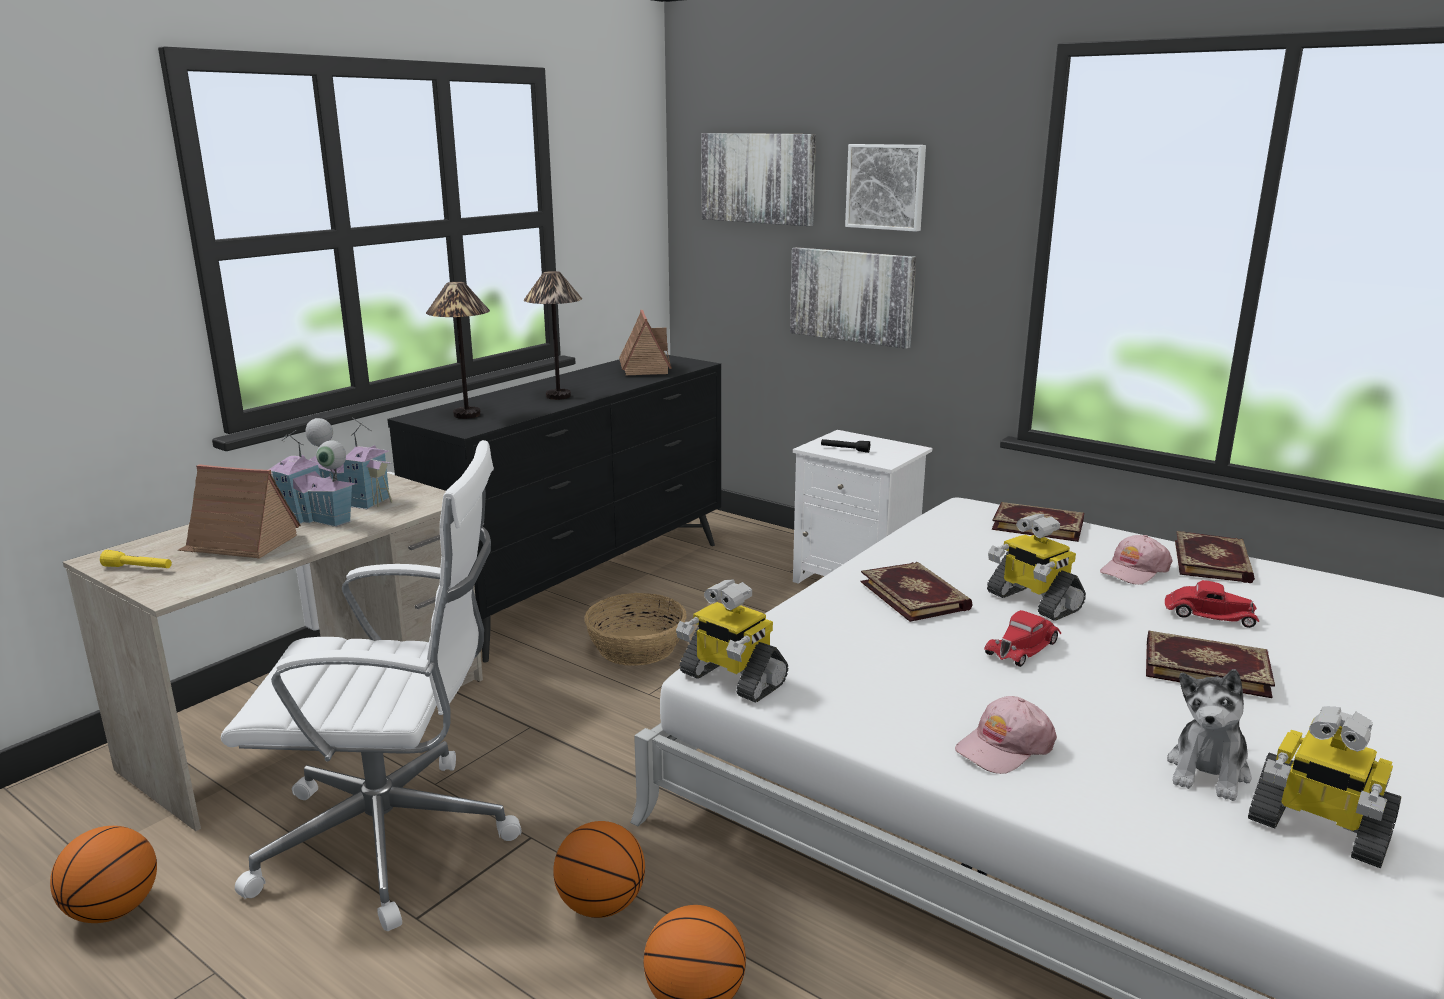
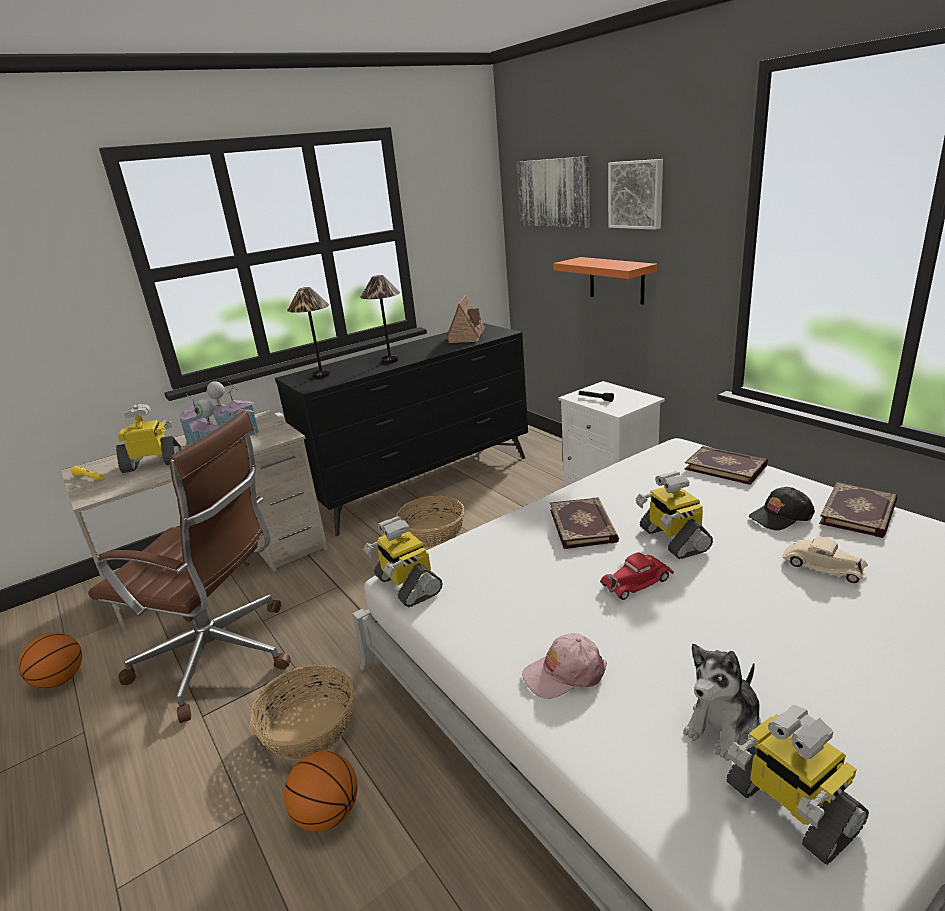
camera: 20 degrees right, 5 degrees up
(240, 543) = (153, 463): toy house -> toy robot
(394, 840) = (220, 658): white office chair -> brown office chair
(601, 905) = (309, 728): basketball -> basket
(852, 296) = (616, 280): picture -> orange shelf
(1134, 570) = (780, 516): pink cap -> black cap
(1206, 667) = (786, 619): book -> none
(1209, 614) = (822, 566): red toy car -> beige toy car

